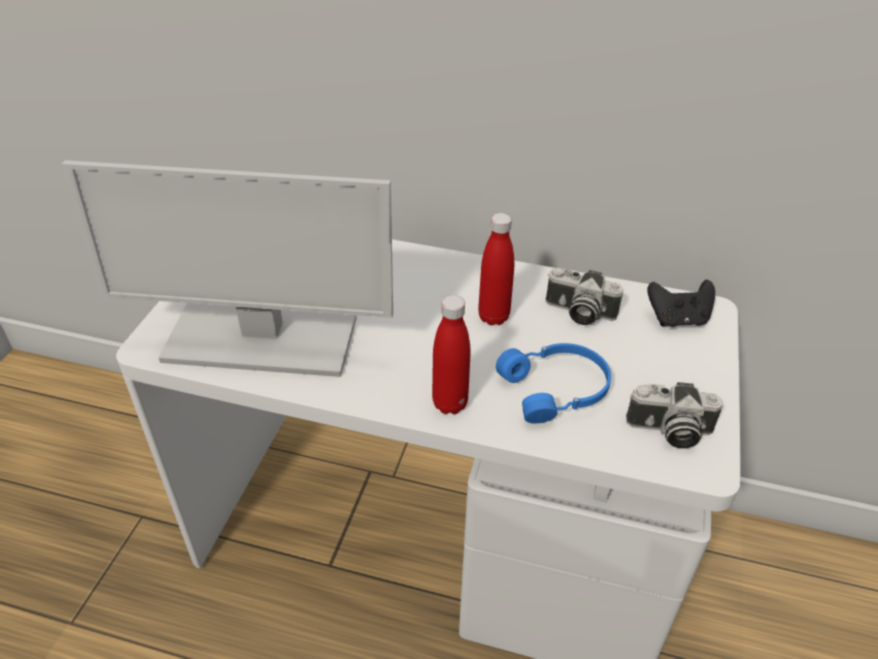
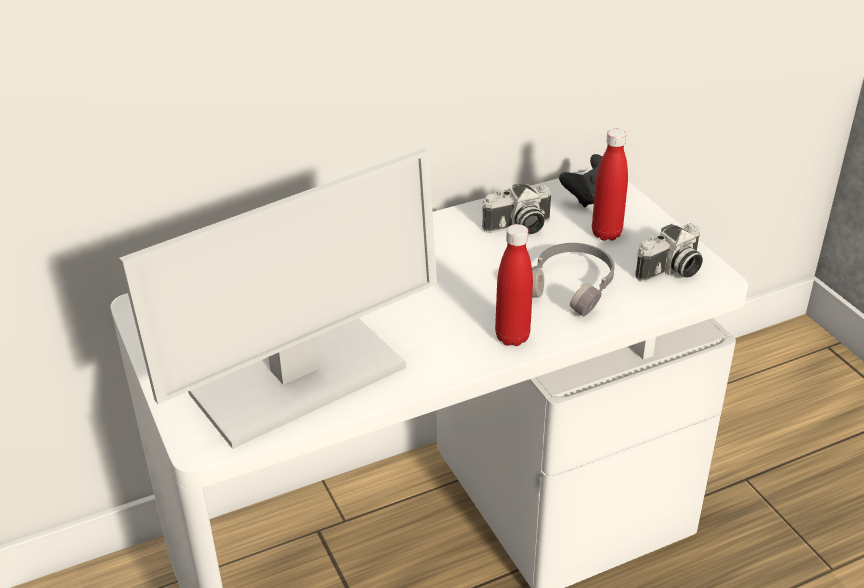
camera: 40 degrees left, 5 degrees down
(493, 317) = (462, 262): red bottle -> red bottle (606, 234)
(557, 390) = (571, 286): blue headphones -> grey headphones

